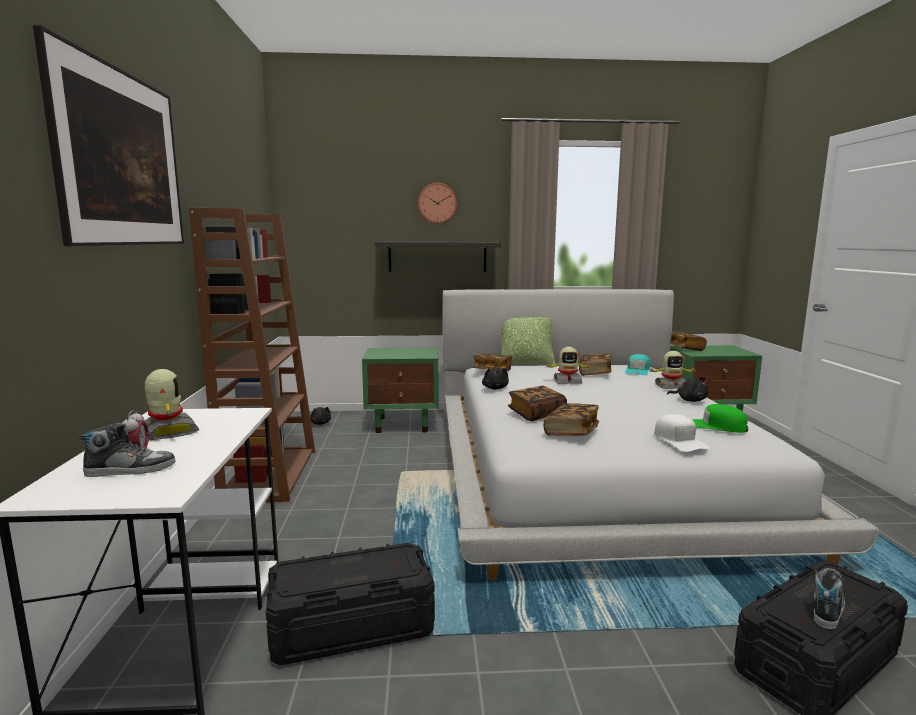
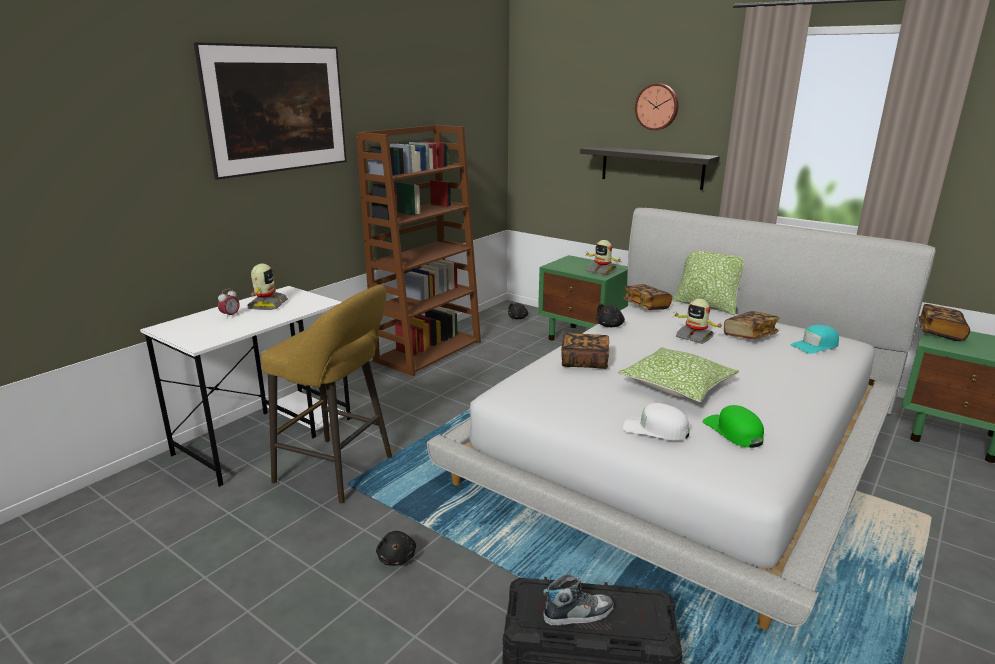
camera: 40 degrees right, 10 degrees up
(130, 469) = (212, 324): shoe -> none
(352, 627) = (339, 471): black storage box -> yellow stool
(571, 432) = (575, 388): book -> none
(628, 412) = (677, 386): none -> pillow
(671, 386) = (806, 375): toy robot -> toy robot (601, 271)
(679, 441) = (655, 429): white cap -> white cap turned 90 degrees clockwise
(690, 400) = (785, 397): black plush toy -> black plush toy (397, 557)

